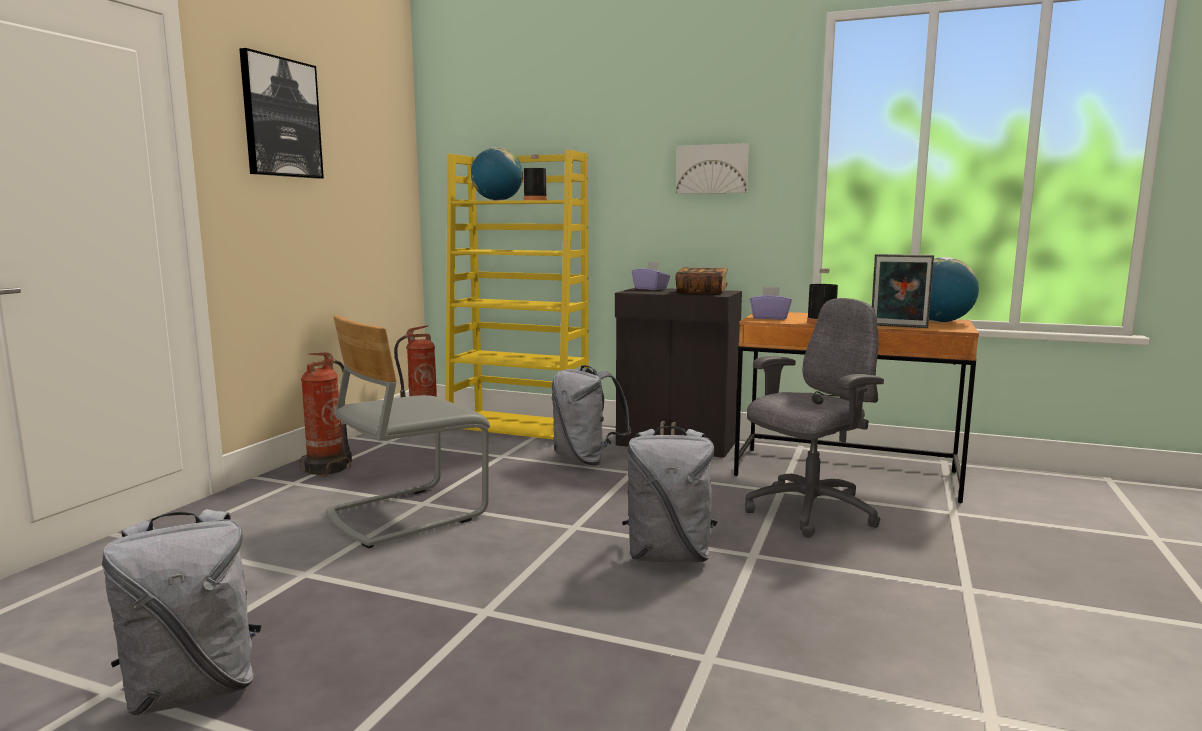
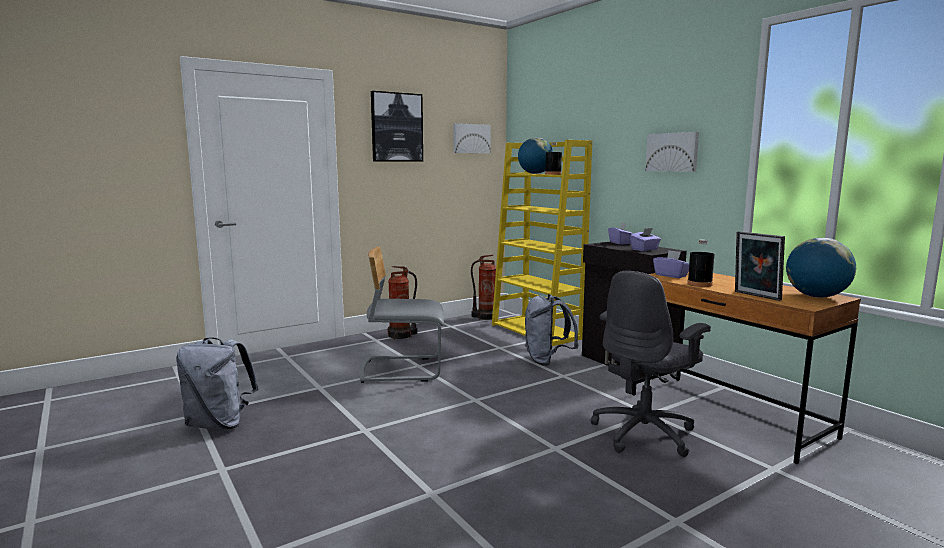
camera: 35 degrees right, 0 degrees up
(378, 147) = (471, 138): none -> picture
(669, 556) = (502, 432): grey backpack -> none
(701, 292) = (645, 249): book -> purple tissue box
(808, 512) = (645, 433): grey office chair -> grey office chair turned 135 degrees clockwise

